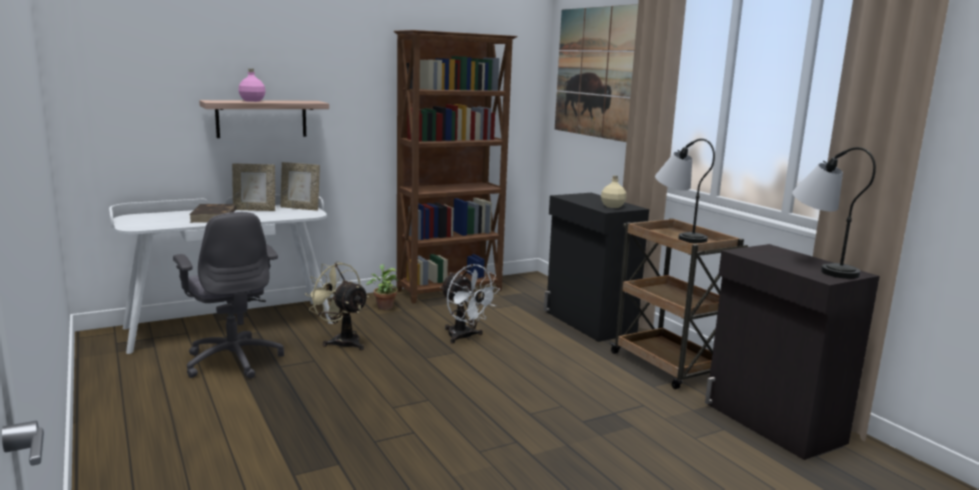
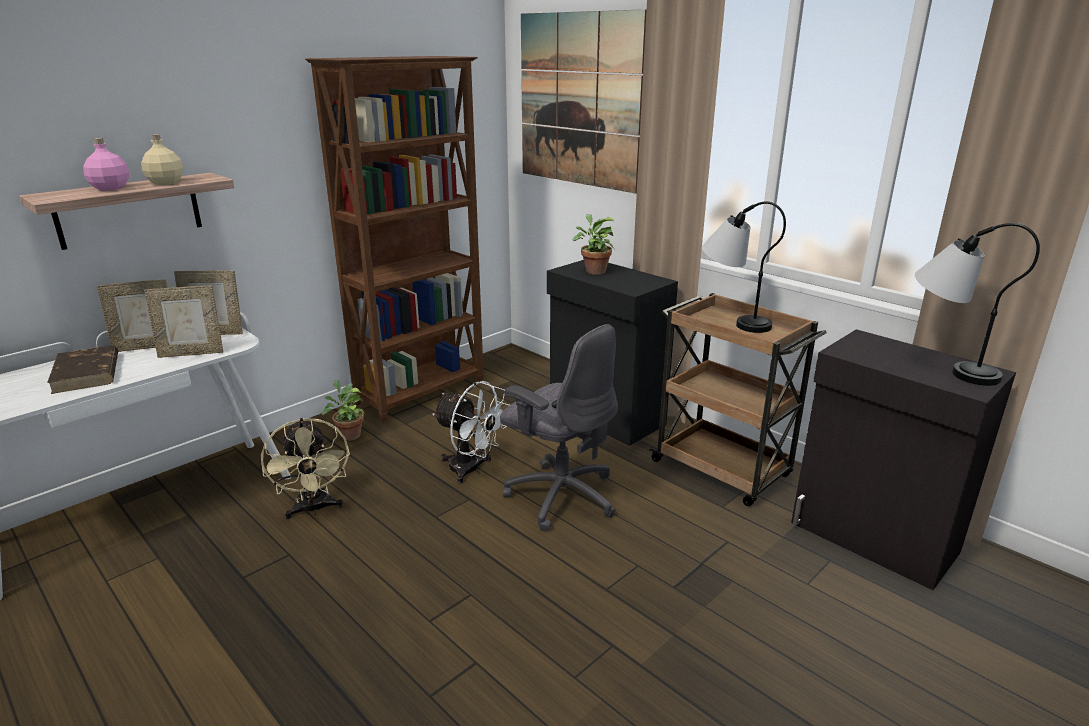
camera: 15 degrees left, 10 degrees up
(233, 360) = (169, 580): grey office chair -> grey office chair (561, 495)
(281, 215) = (192, 353): none -> picture frame
(341, 341) = (314, 509): beige fan -> beige fan turned 135 degrees counterclockwise
(586, 198) = (593, 271): none -> potted plant
(613, 206) = (635, 282): beige bottle -> beige bottle (166, 183)

